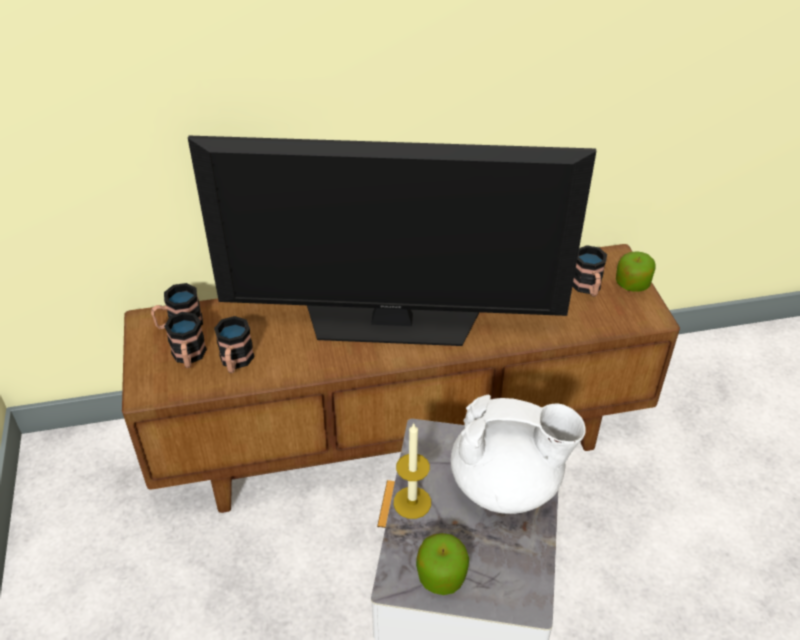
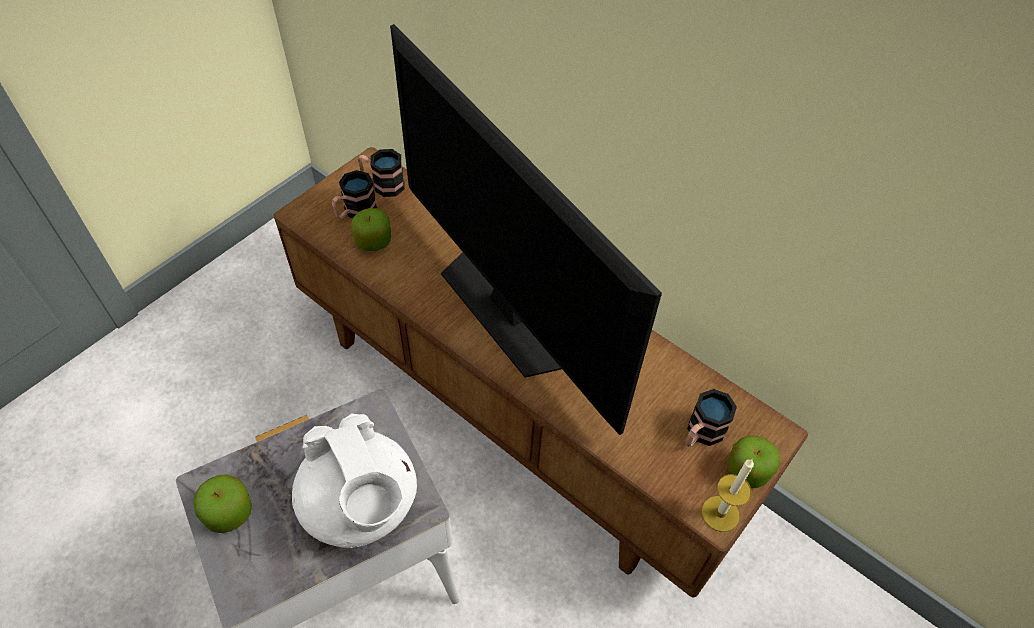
camera: 50 degrees right, 10 degrees up
(235, 362) = (373, 241): mug -> apple
(412, 502) = (292, 446): candle -> candle (720, 513)

